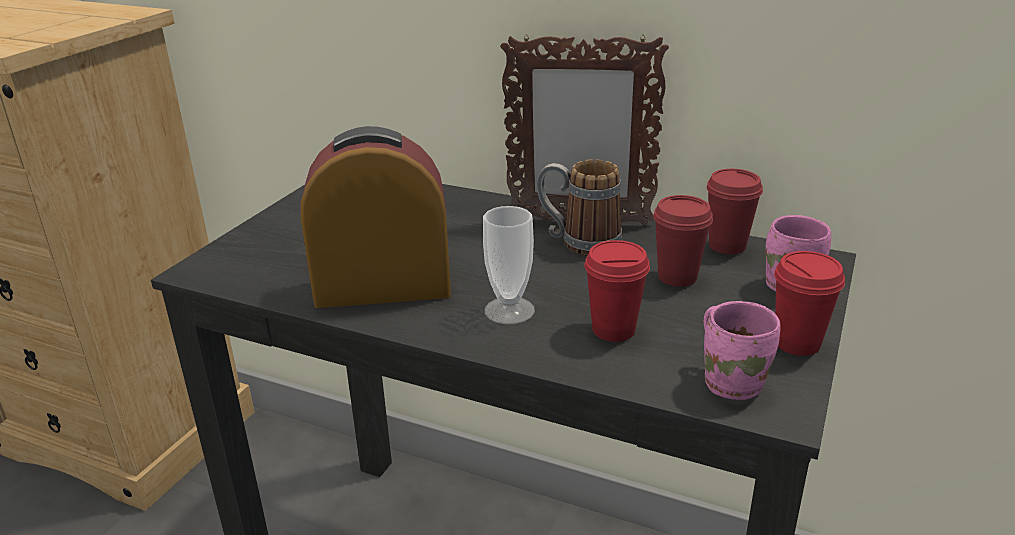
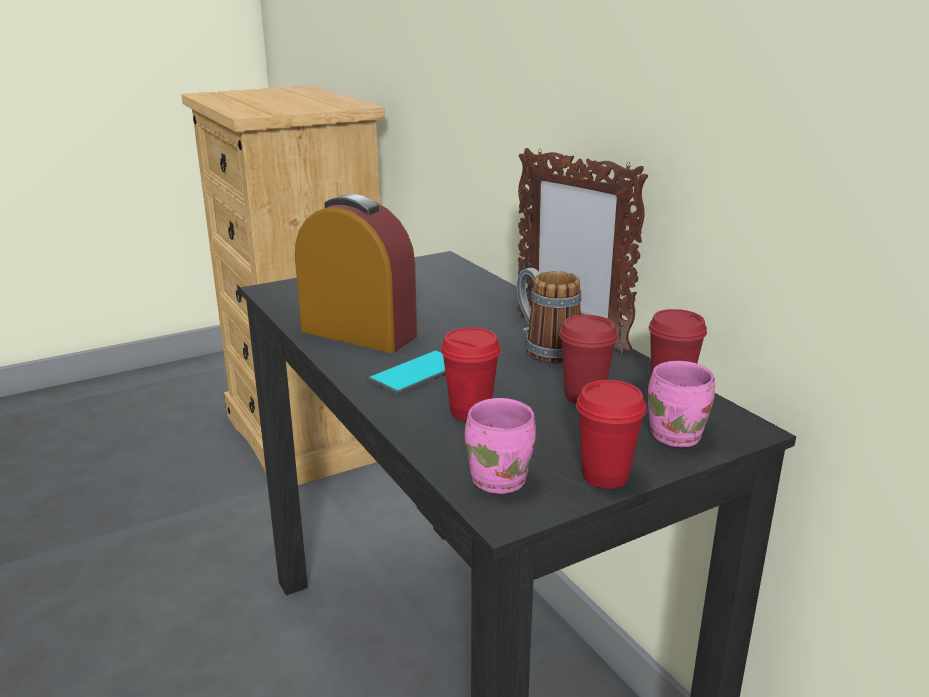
camera: 35 degrees right, 5 degrees down
(509, 310) = (417, 374): cup -> phone

